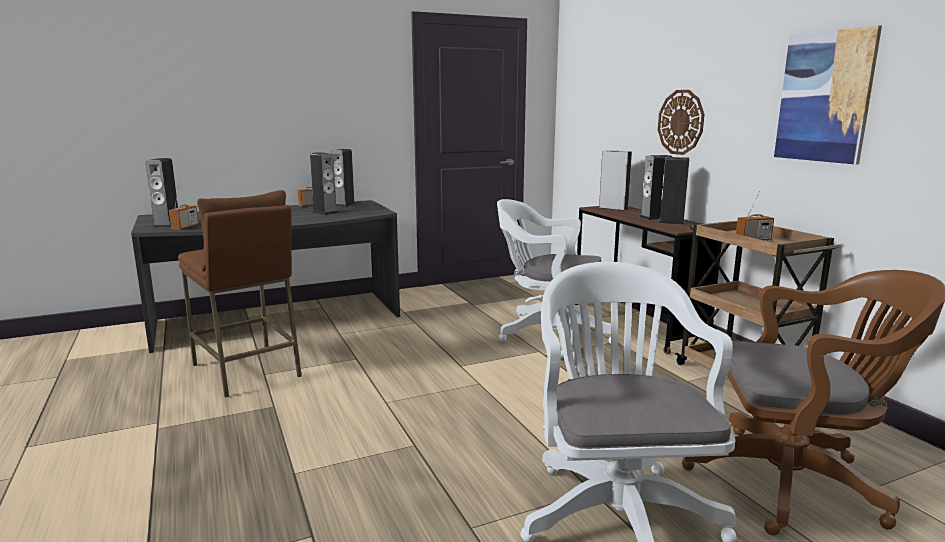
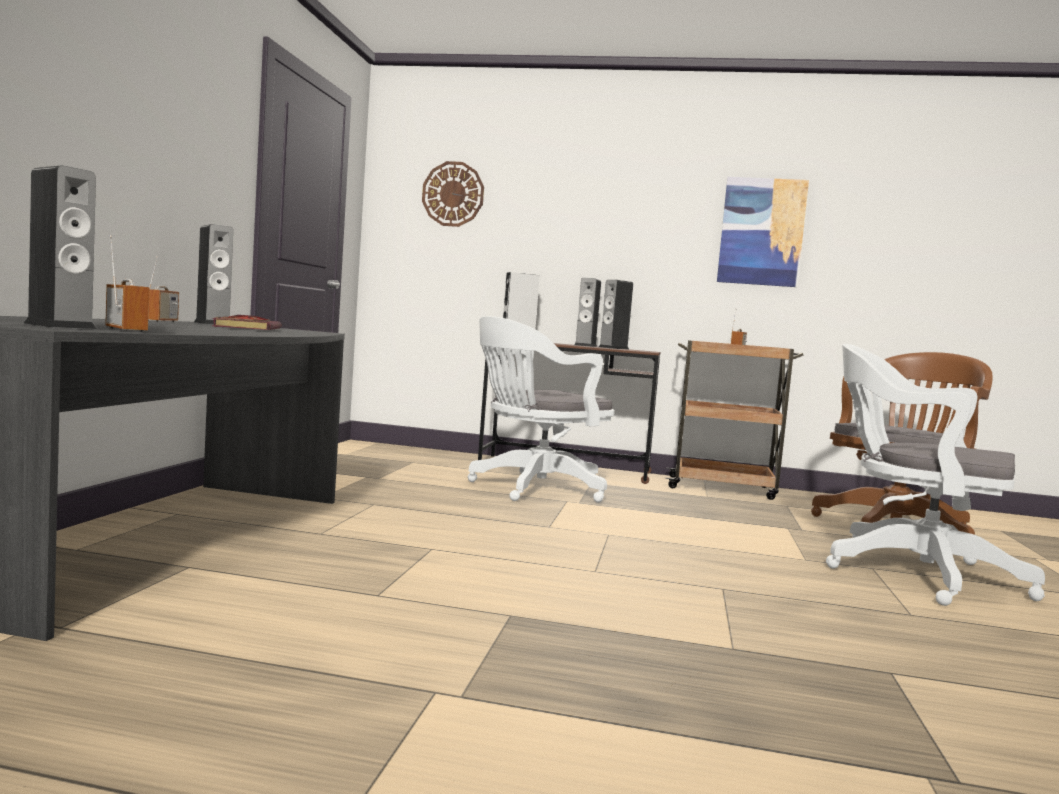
camera: 55 degrees left, 10 degrees down
(247, 370) = (338, 599): brown stool -> none
(325, 212) = (246, 328): speaker -> book
(681, 122) = (594, 247): wall clock -> wall clock (453, 194)

